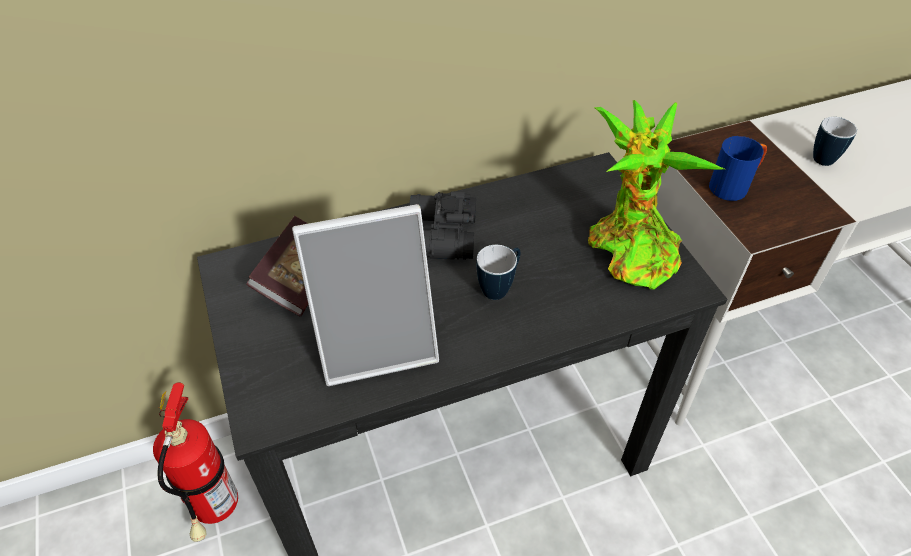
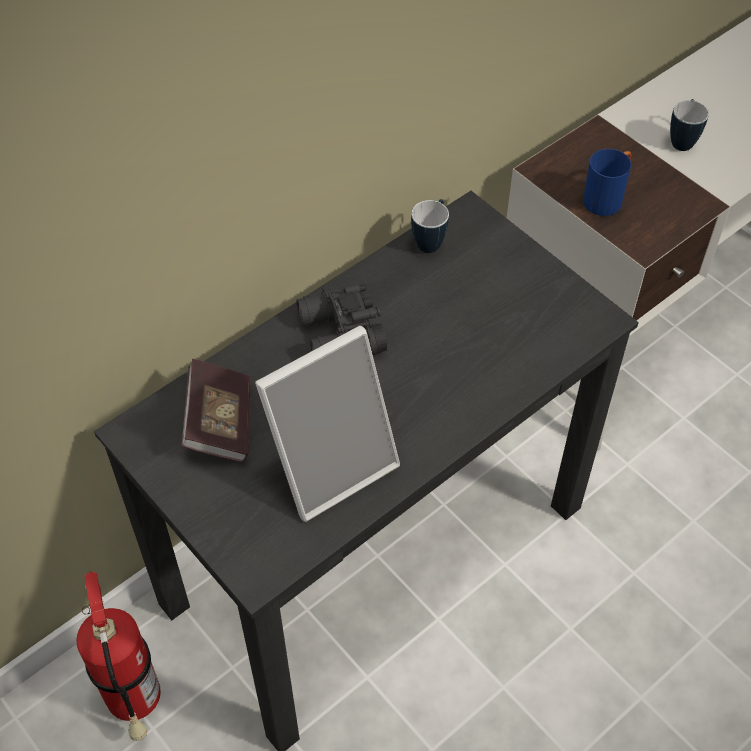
camera: 20 degrees left, 5 degrees up
(499, 287) = (424, 373): mug -> mug (431, 241)
(628, 249) = (530, 296): potted plant -> none

